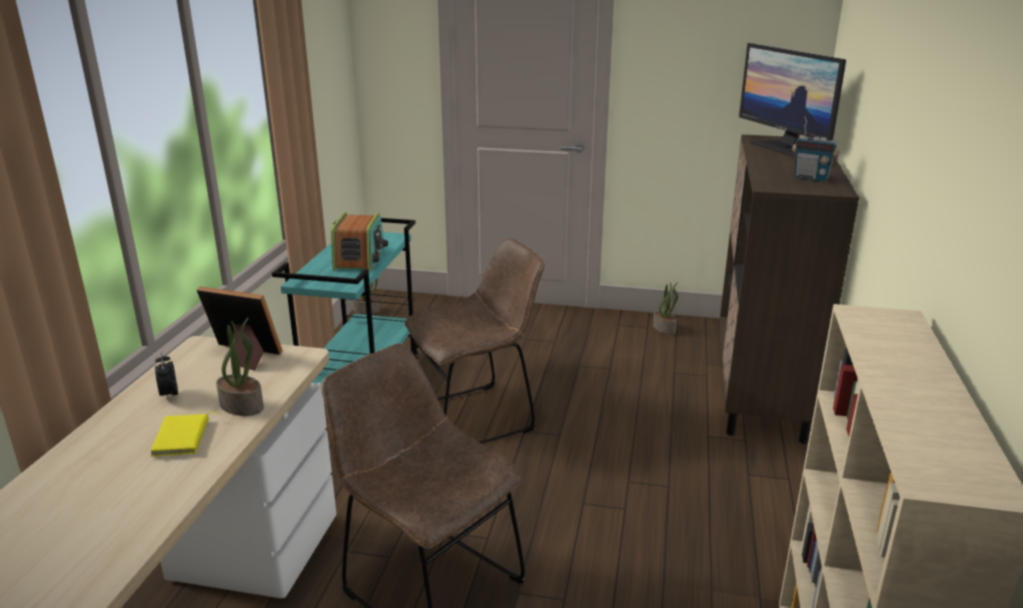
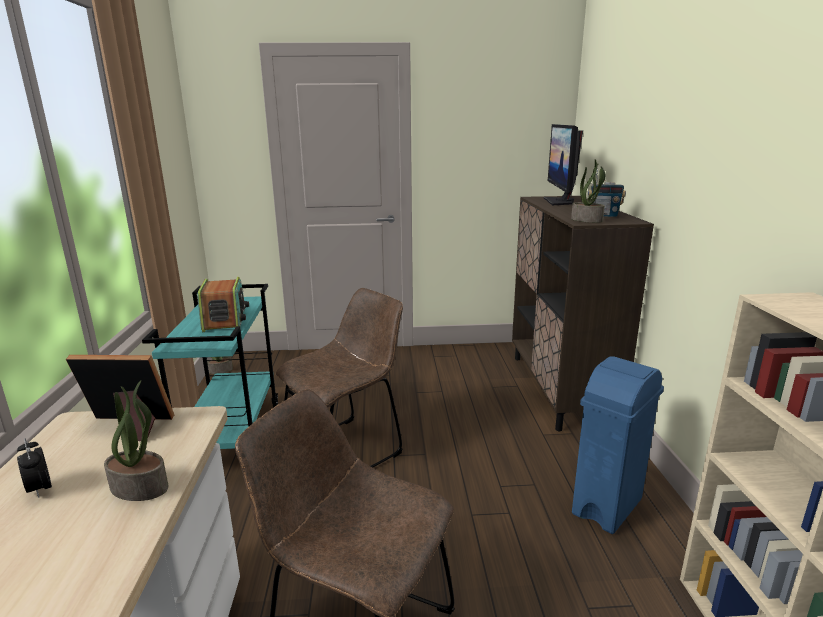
camera: 15 degrees left, 5 degrees down
(183, 438) = (67, 547): yellow book -> none
(665, 328) = (469, 354): potted plant -> potted plant (587, 220)
(741, 522) = (608, 506): none -> blue trash can
(783, 148) = (560, 201): monitor -> monitor turned 45 degrees clockwise

